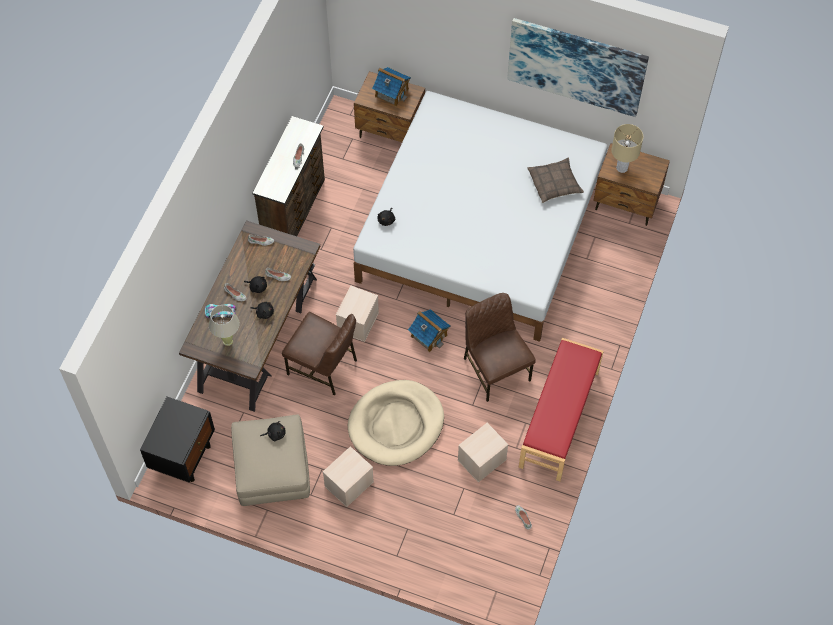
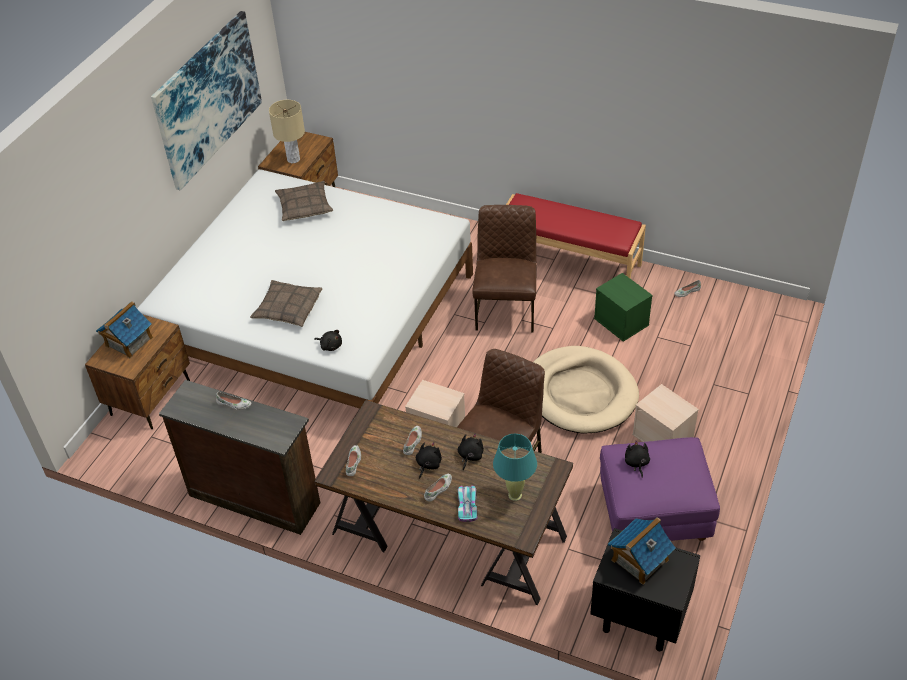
camera: 85 degrees left, 15 degrees down
(228, 341) = (515, 495): beige table lamp -> turquoise table lamp
(272, 472) = (653, 514): beige ottoman -> purple ottoman
(427, 187) = (288, 309): none -> pillow
(429, 335) = (460, 363): toy house -> toy house (639, 560)
(482, 460) = (622, 322): beige storage box -> green storage box
(495, 369) = (506, 308): brown chair -> brown chair turned 120 degrees clockwise

